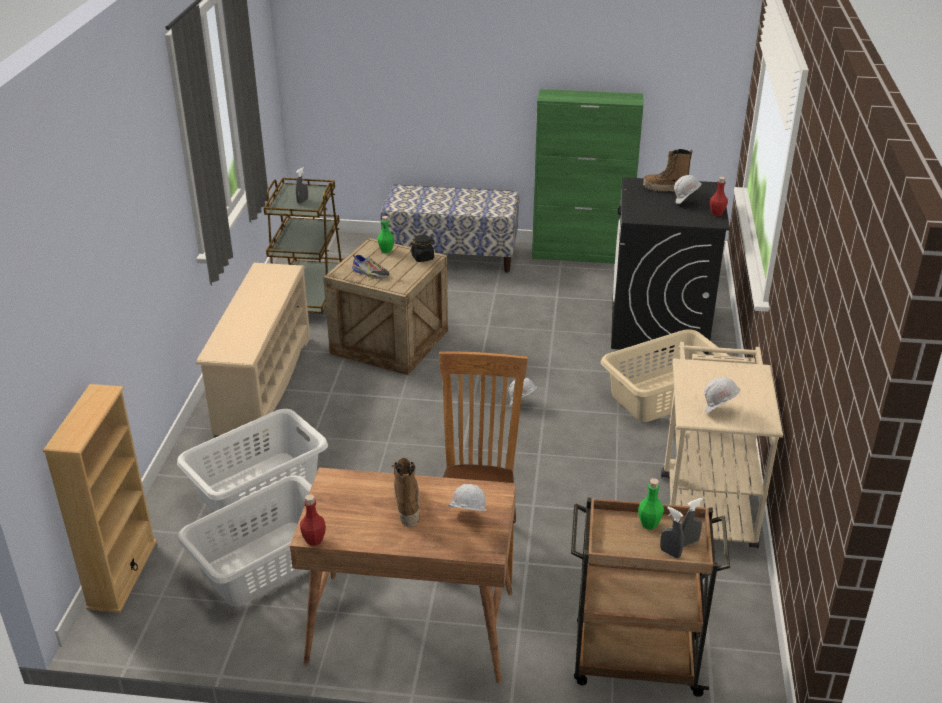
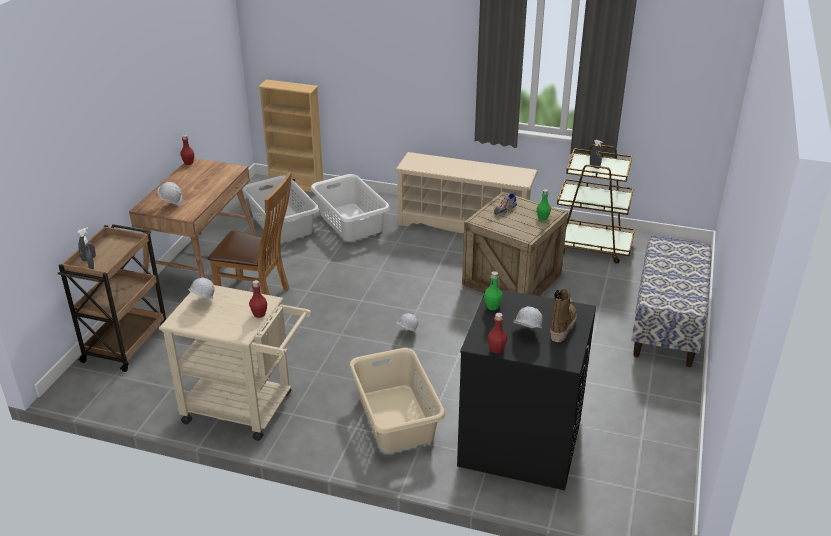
camera: 100 degrees right, 0 degrees up
(406, 504) = (197, 188): boot -> none
(423, 258) = (527, 233): black jar -> none
(581, 254) = (678, 414): green cabinet -> none
(649, 524) = (118, 256): green bottle -> green bottle (492, 307)
(715, 367) = (259, 314): none -> red bottle

